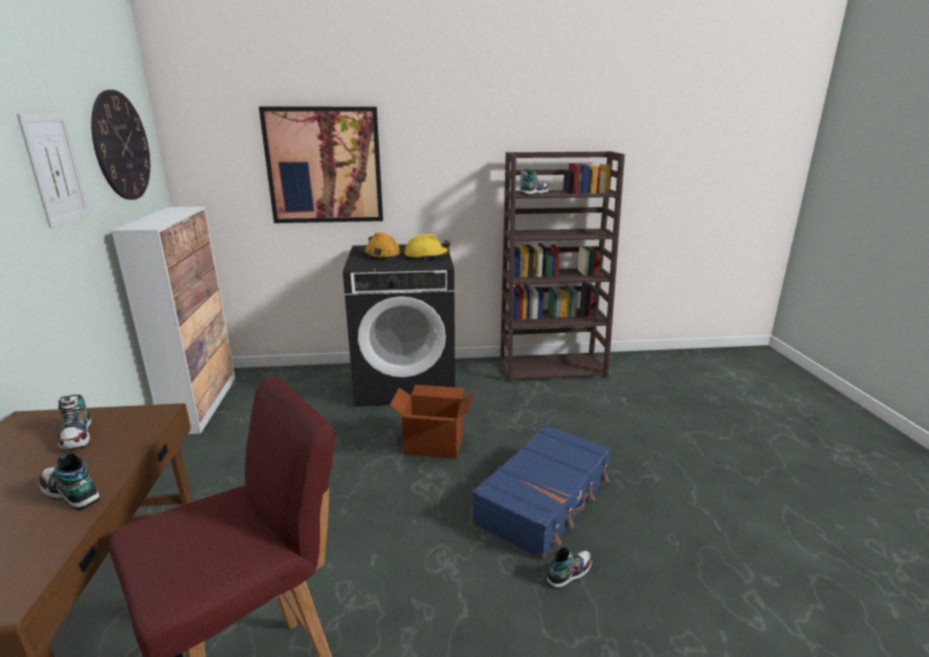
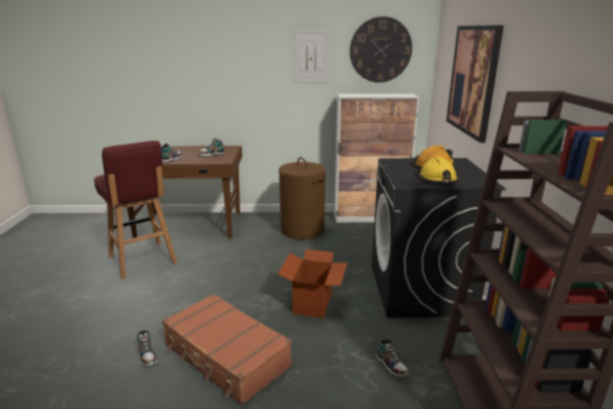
camera: 95 degrees right, 0 degrees up
(212, 465) = (302, 230): none -> brown laundry basket
(535, 193) = (536, 155): shoe -> shoe (392, 366)
(544, 499) = (226, 356): blue suitcase -> brown suitcase

